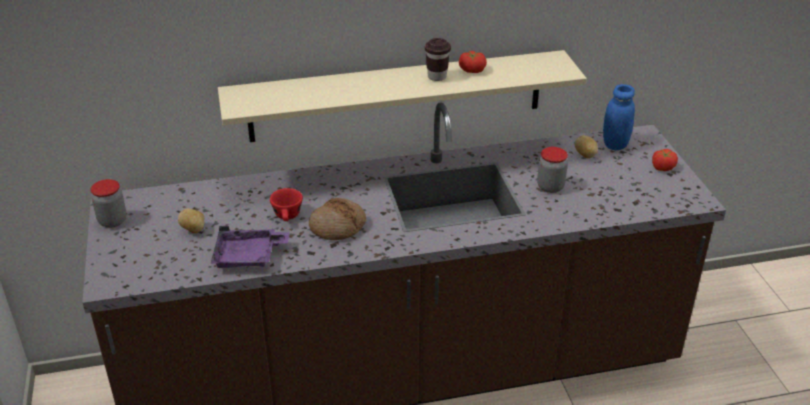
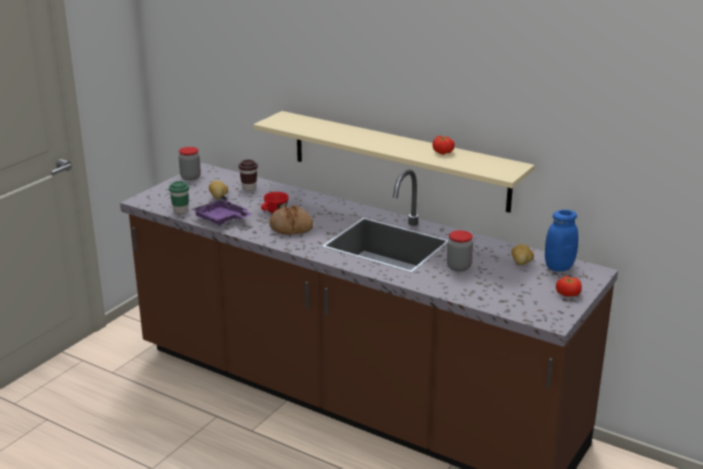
camera: 45 degrees right, 10 degrees down
(182, 272) = (180, 211): none -> green cup
(437, 77) = (412, 147): brown cup -> brown cup (249, 188)

